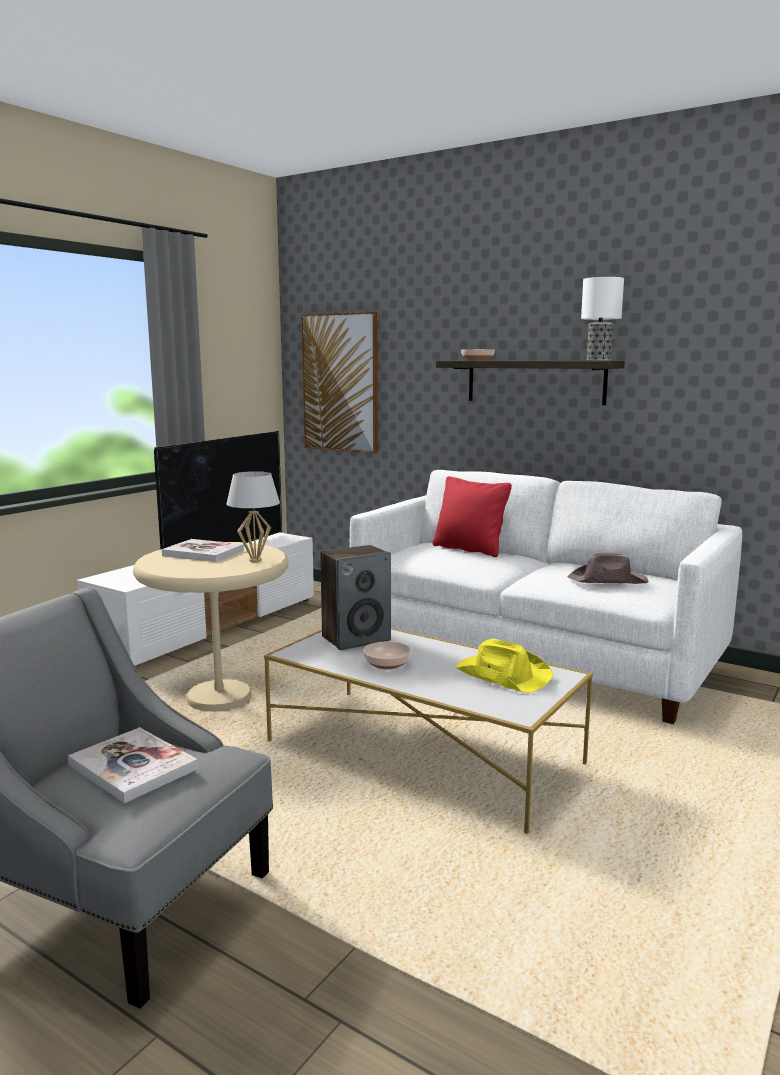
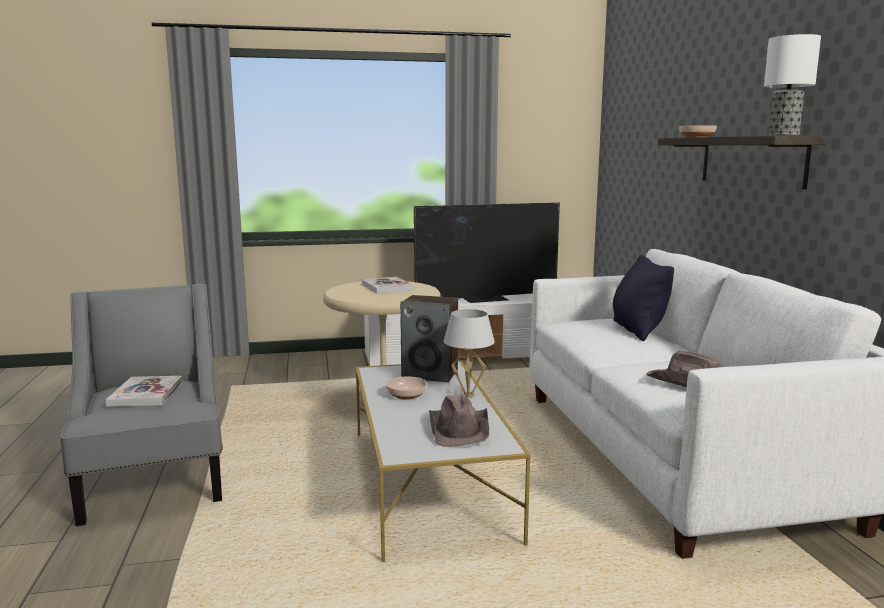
camera: 45 degrees right, 0 degrees up
(255, 560) = (399, 297): white table lamp -> white table lamp (468, 395)
(340, 383) = (627, 161): picture -> none
(469, 549) = (638, 330): red pillow -> black pillow
(502, 674) = (460, 429): yellow hat -> brown hat

